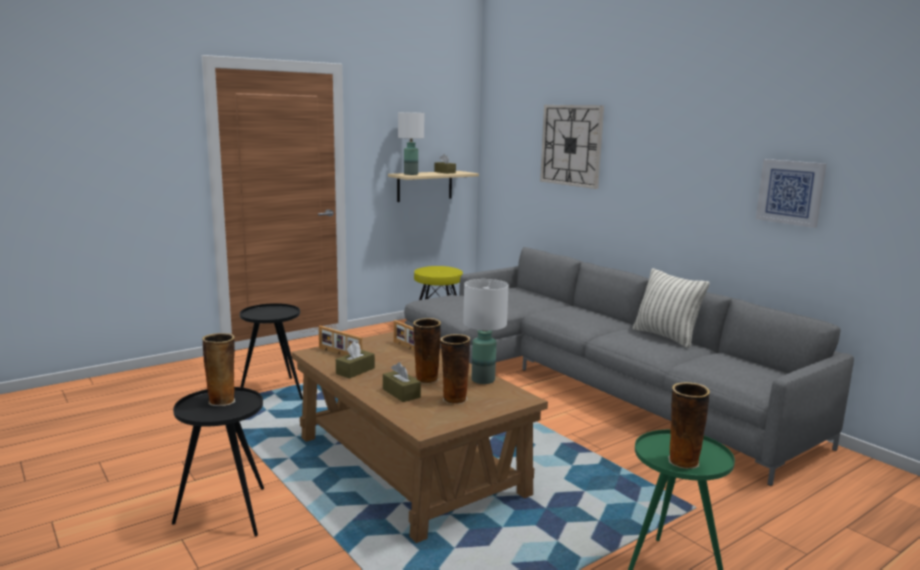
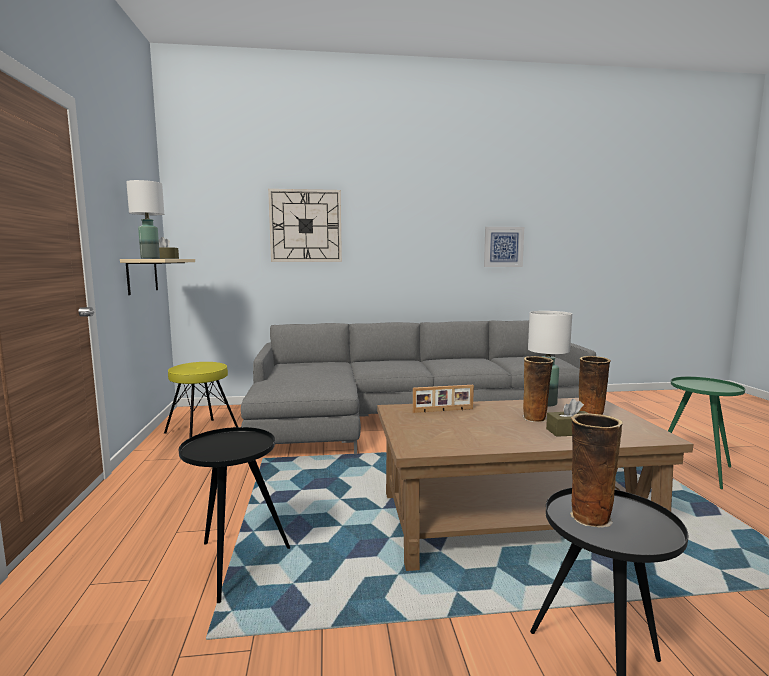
camera: 60 degrees left, 5 degrees down
(339, 354) = (431, 438): picture frame -> none
(355, 371) = (494, 439): brown tissue box -> none
(665, 337) = (461, 358): pillow -> none
(682, 462) = (718, 388): vase -> none

